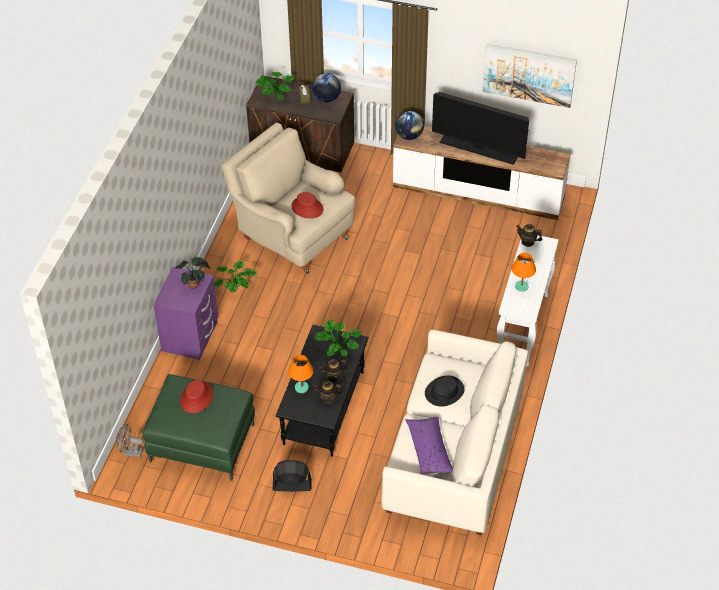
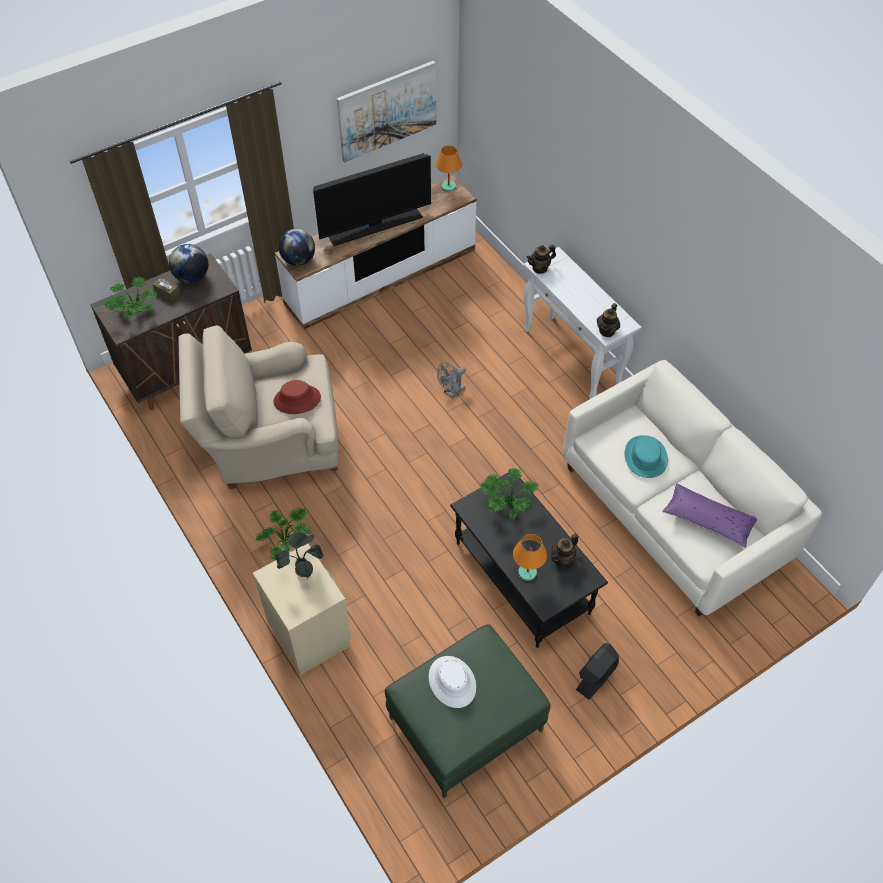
camera: 50 degrees left, 5 degrees up
(130, 452) = (412, 809): grey fan -> grey fan (452, 392)
(191, 336) = (310, 632): purple nightstand -> beige nightstand
(197, 397) = (452, 682): red hat -> white hat
(334, 376) = (538, 534): teapot -> teapot (607, 331)
(444, 391) = (645, 457): black hat -> turquoise hat
(522, 286) = (590, 308): orange table lamp -> orange table lamp (448, 186)

